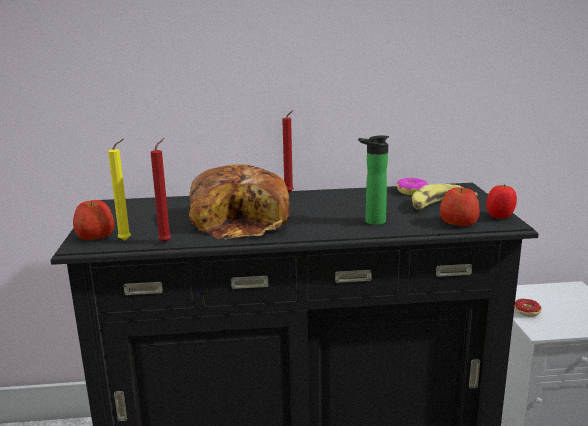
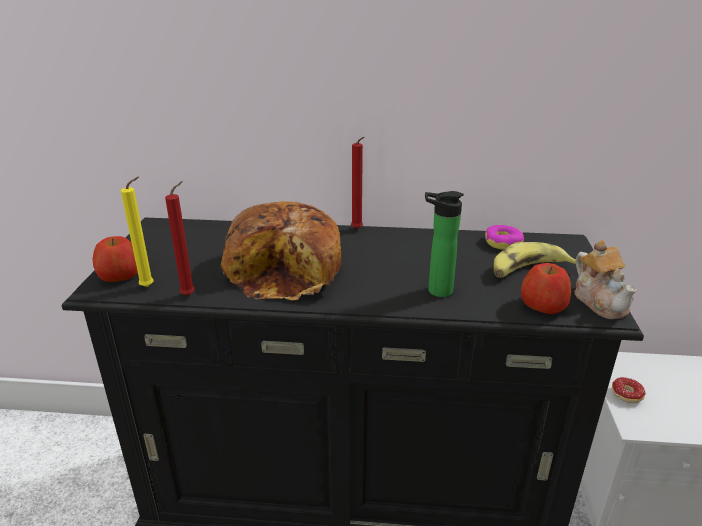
camera: 10 degrees right, 10 degrees up
(500, 216) = (600, 301): tomato -> teapot

